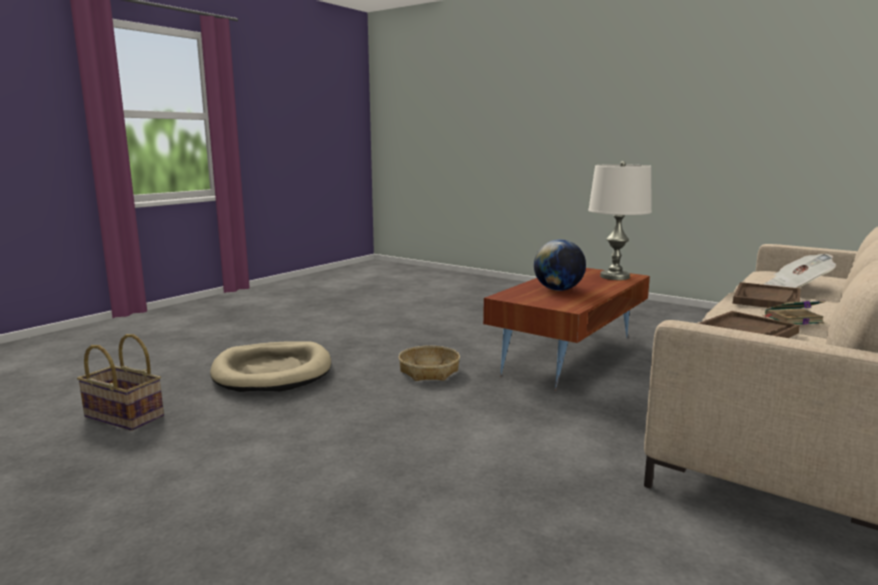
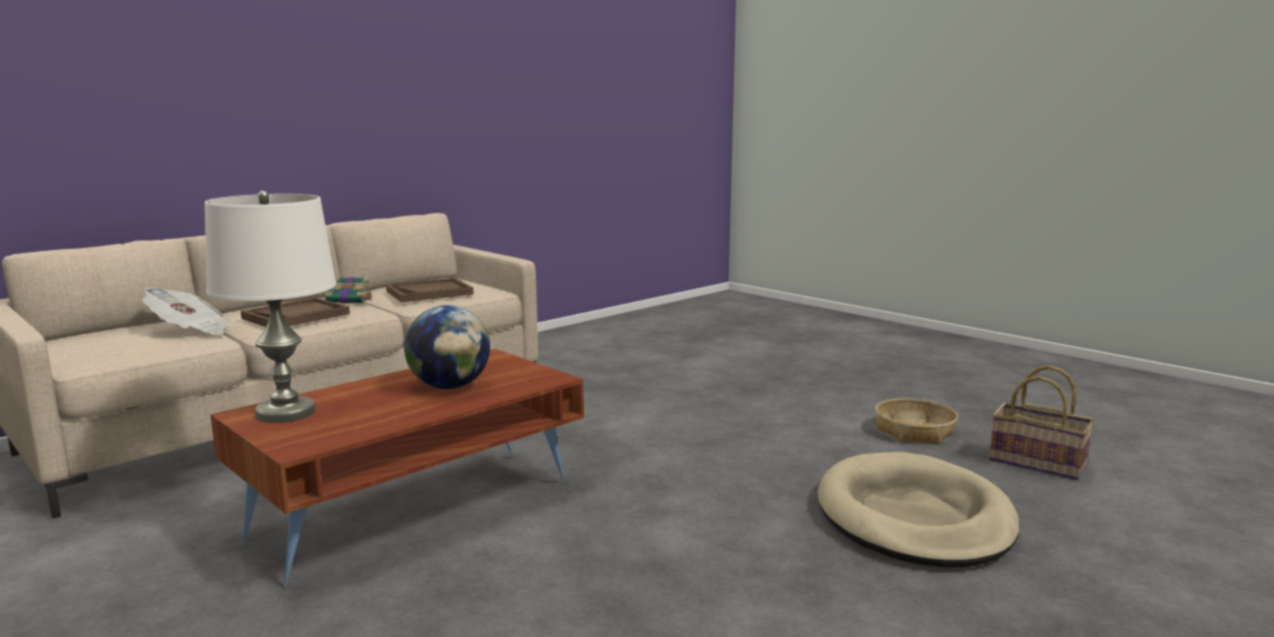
camera: 170 degrees left, 0 degrees up
(429, 371) = (663, 499): basket -> basket (915, 431)

